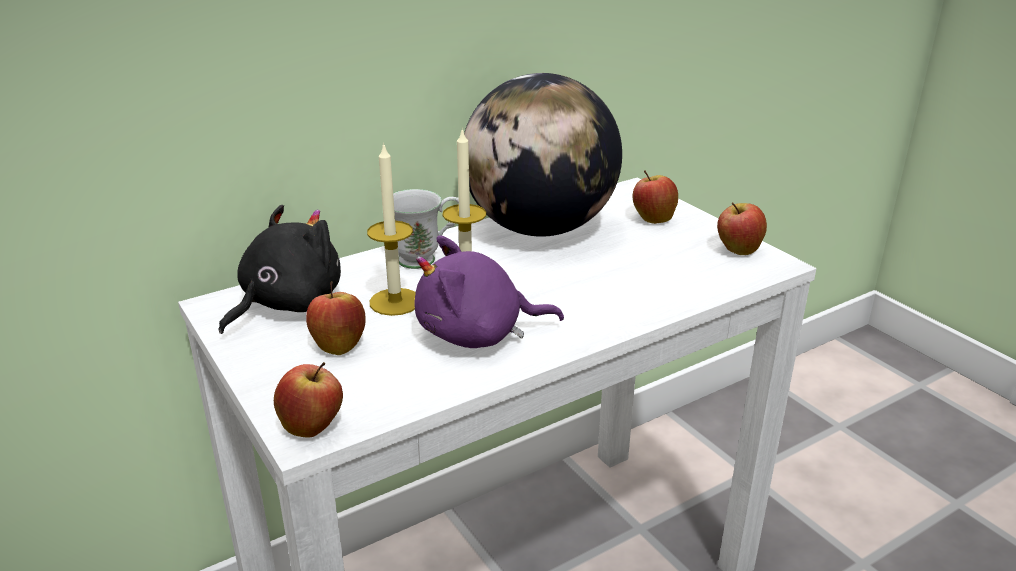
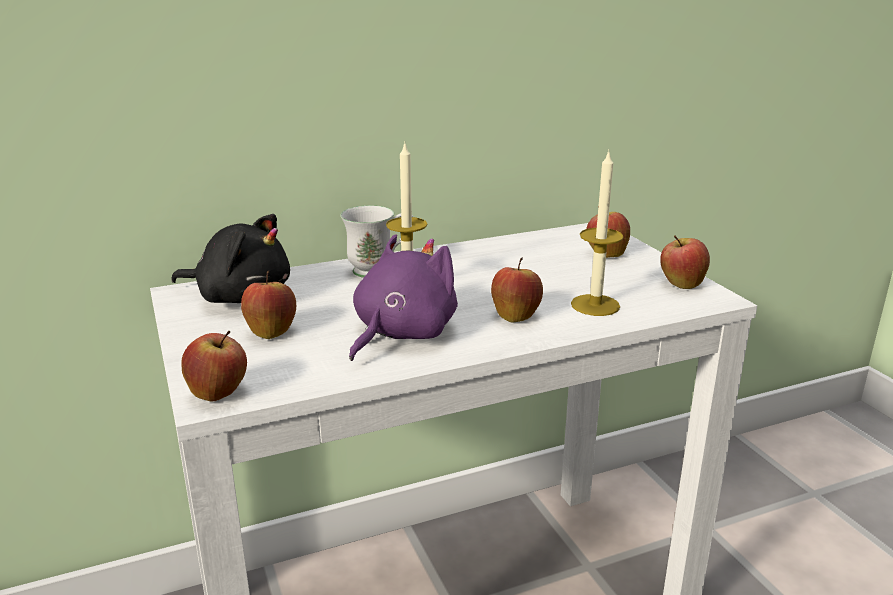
camera: 10 degrees right, 5 degrees down
(286, 304) = (240, 296): black plush toy -> black plush toy turned 60 degrees clockwise
(395, 302) = (337, 302): candle -> candle (595, 305)
(477, 334) = (401, 333): purple plush toy -> purple plush toy turned 120 degrees clockwise
(539, 228) = (494, 254): globe -> none
(587, 302) = (515, 316): none -> apple

